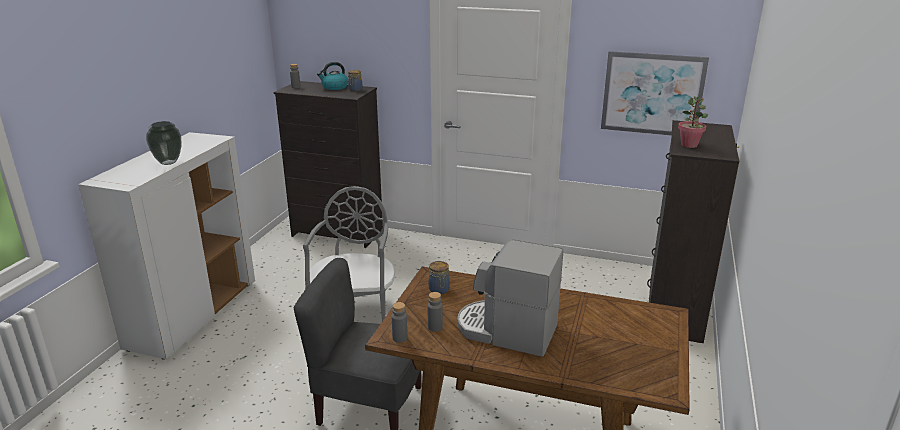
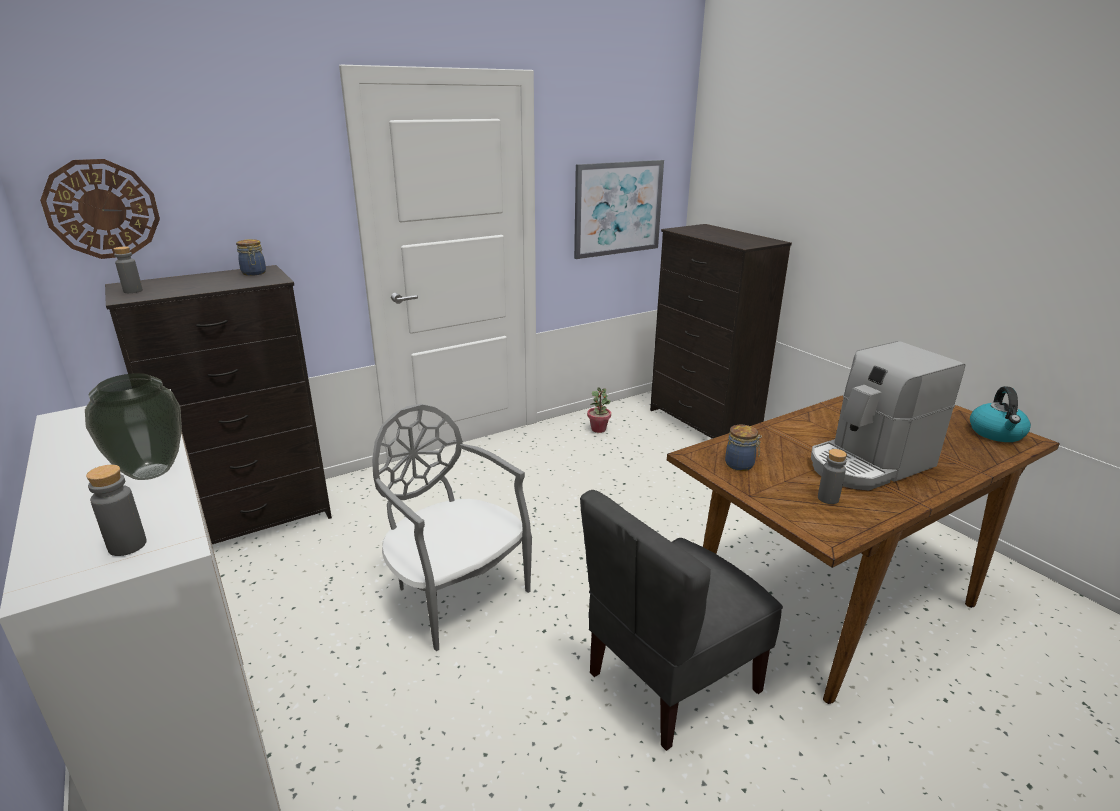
camera: 50 degrees left, 0 degrees up
(303, 42) = (102, 209): none -> wall clock
(334, 87) = (208, 277): kettle -> kettle (996, 433)
(400, 338) = (837, 529): grey bottle -> grey bottle (127, 546)
(689, 145) = (733, 241): potted plant -> potted plant (598, 429)

